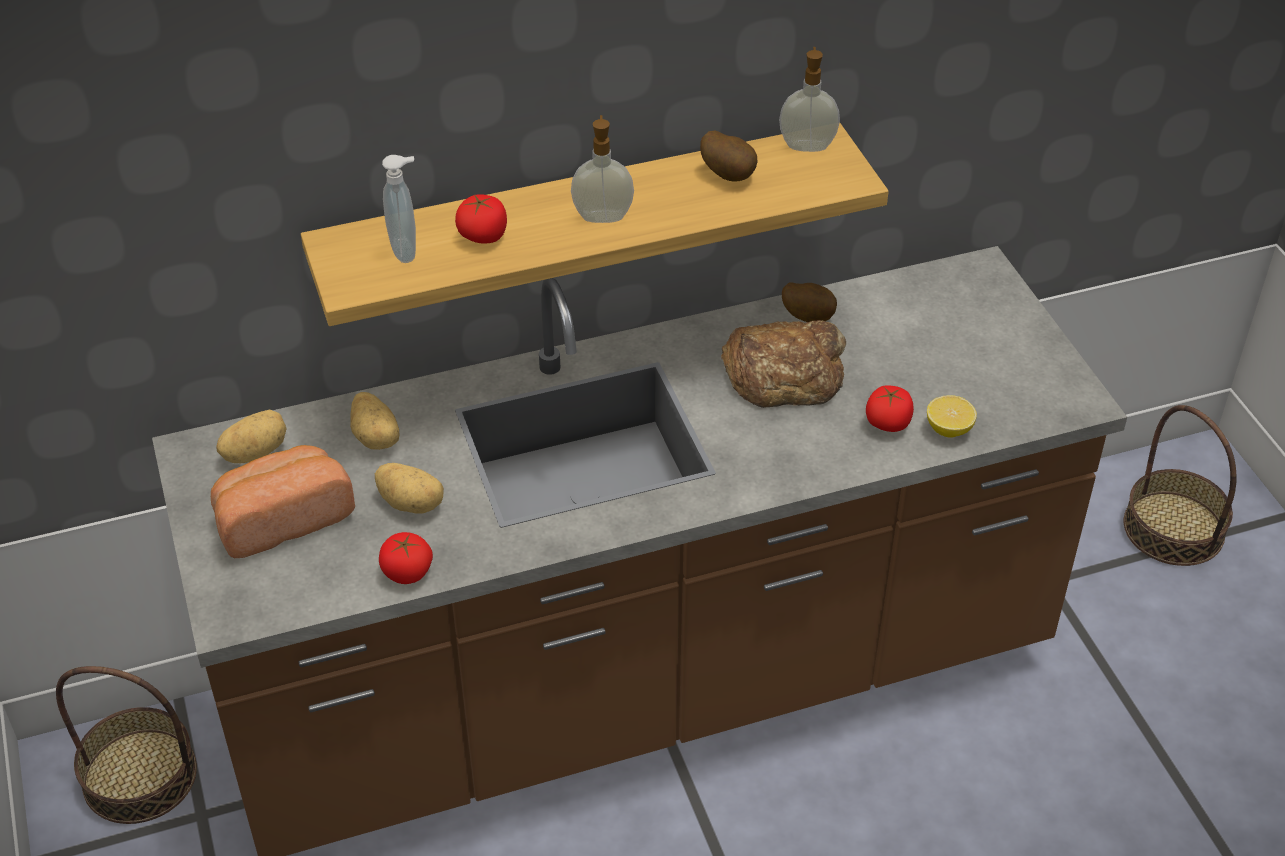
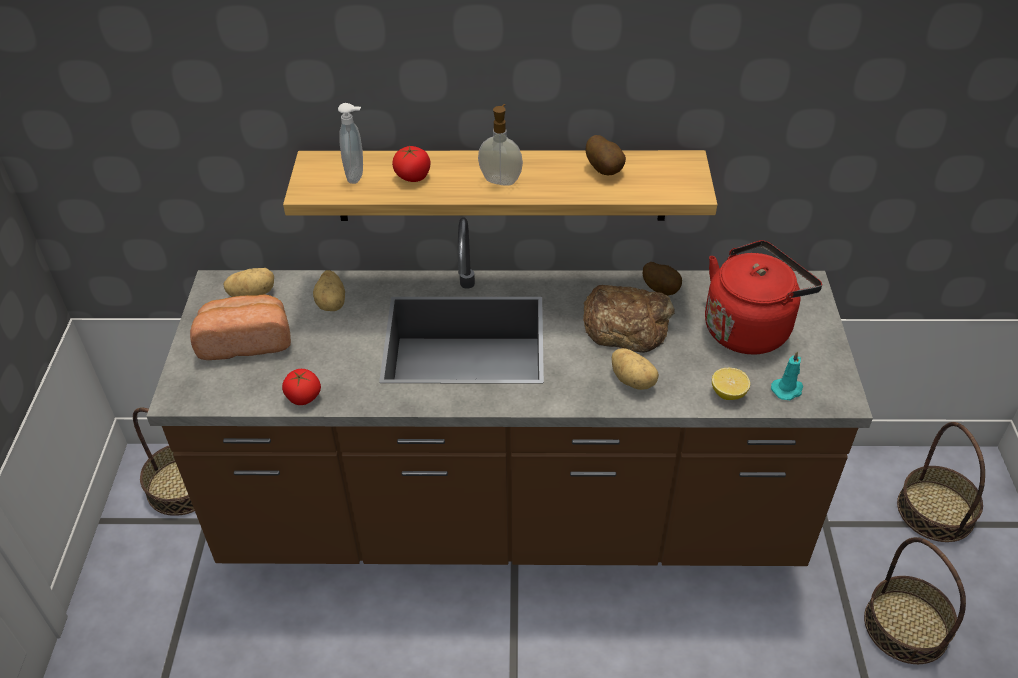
camera: 20 degrees right, 0 degrees up
(412, 502) = (331, 351): potato -> potato (633, 380)
(807, 145) = (672, 161): soap dispenser -> none
(888, 423) = (684, 377): tomato -> none
(939, 340) = (750, 327): none -> red kettle
(1016, 407) = (787, 389): none -> turquoise candle
(1188, 680) = (905, 626): none -> basket

